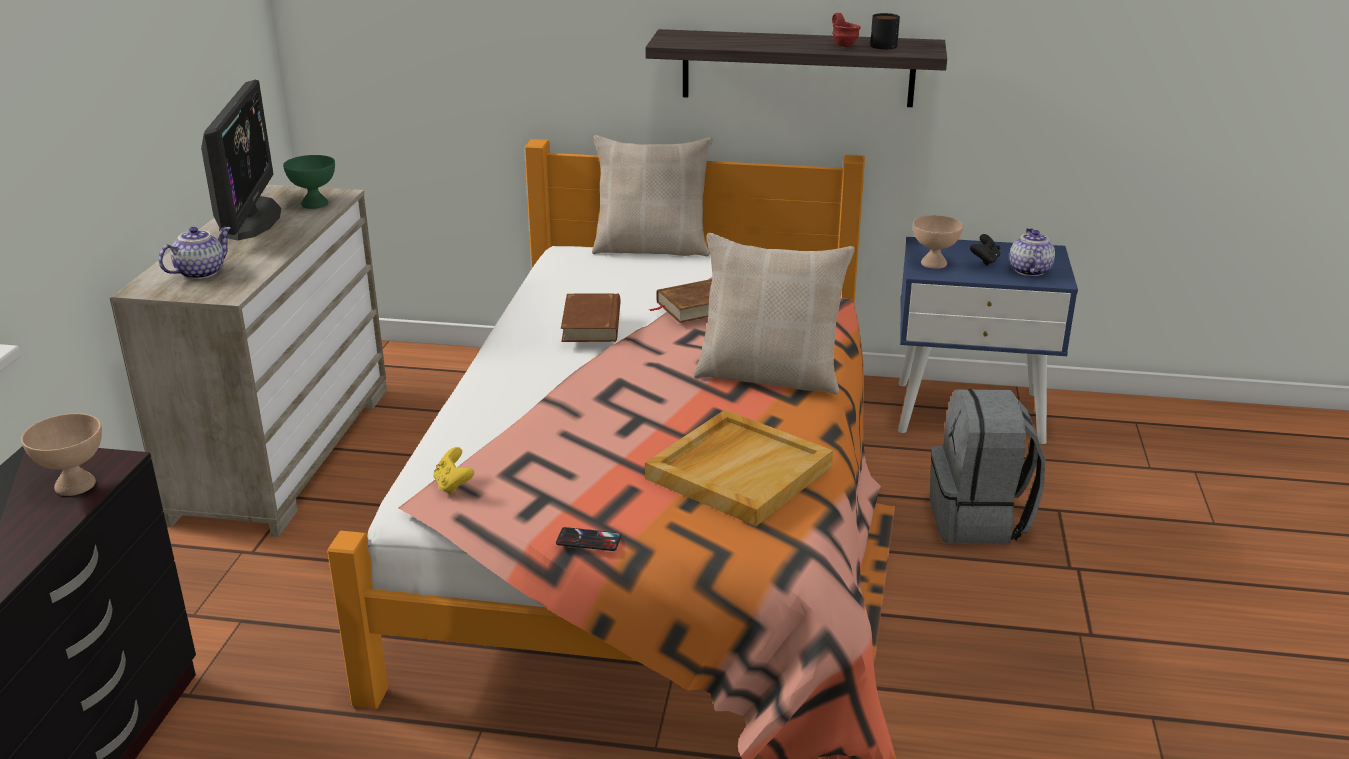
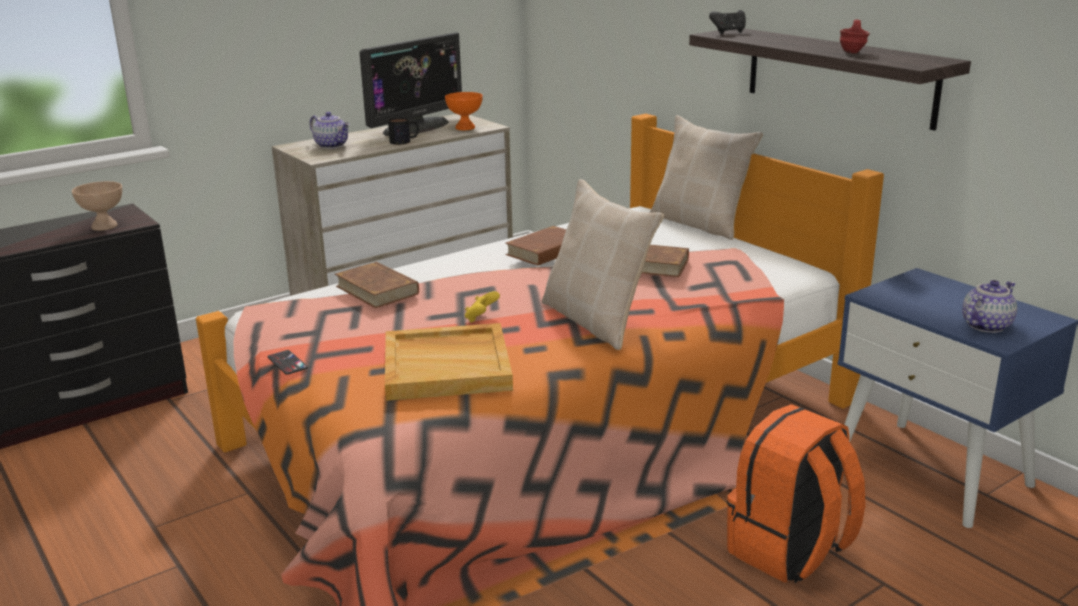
camera: 45 degrees right, 5 degrees down
(200, 272) = (332, 145): teapot -> teapot turned 45 degrees clockwise
(315, 204) = (466, 128): green bowl -> orange bowl
(453, 485) = (289, 306): yellow game controller -> yellow game controller (481, 319)
(515, 428) = (377, 290): none -> brown book
(884, 44) = (894, 56): mug -> mug (404, 141)
(934, 263) = (897, 293): beige bowl -> none
(979, 520) = (790, 552): grey backpack -> orange backpack
(984, 261) = (954, 305): black game controller -> black game controller (728, 32)

